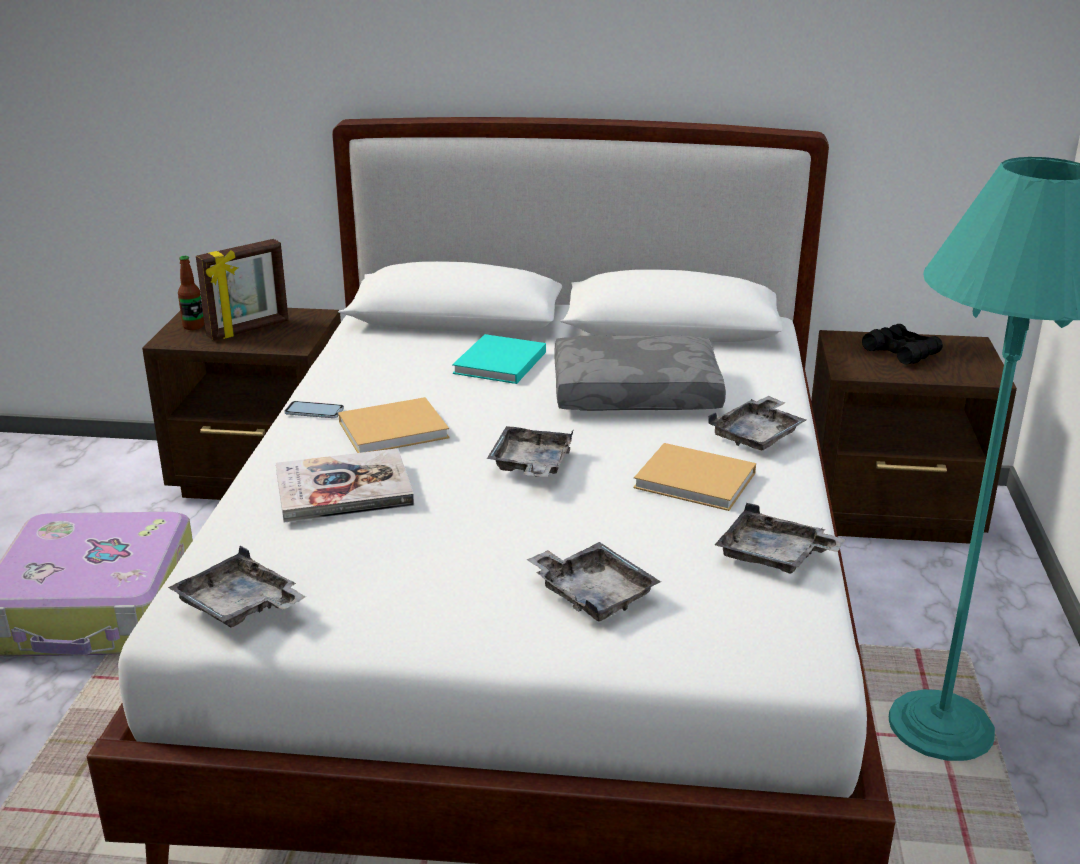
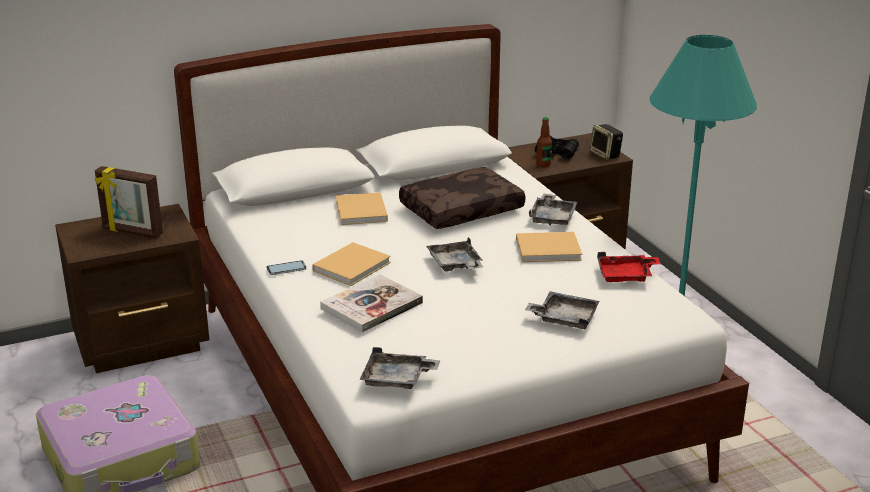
camera: 30 degrees left, 0 degrees up
(193, 326) = (86, 239): bottle -> bottle (543, 164)
(249, 330) = (132, 232): picture frame -> picture frame turned 90 degrees clockwise
(499, 364) = (361, 212): turquoise book -> beige book
(636, 392) = (461, 209): grey pillow -> brown pillow
(774, 556) = (626, 276): grey tray -> red tray
(978, 371) = (606, 155): none -> speaker

